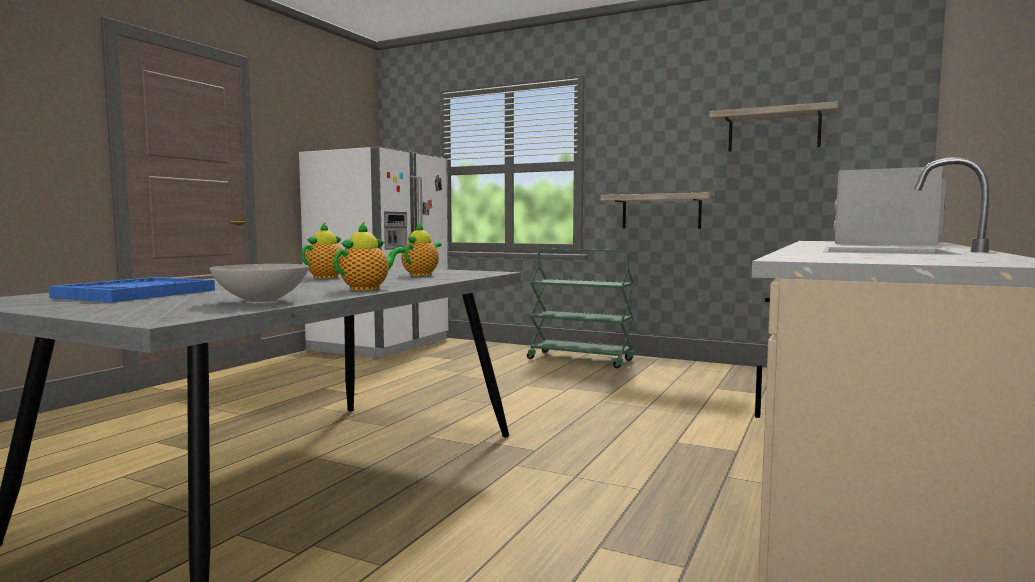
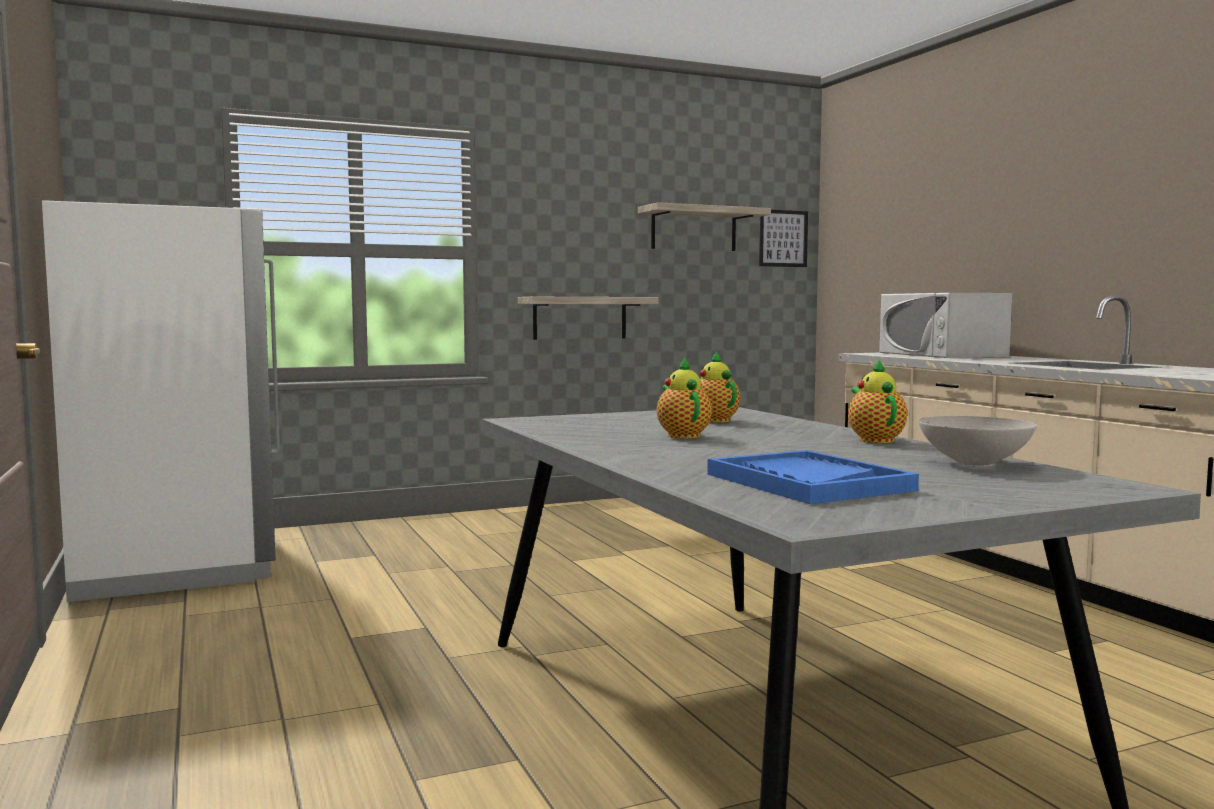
camera: 50 degrees left, 0 degrees up
(581, 359) = (521, 520): green cart -> none
(883, 130) = (783, 238): none -> picture

